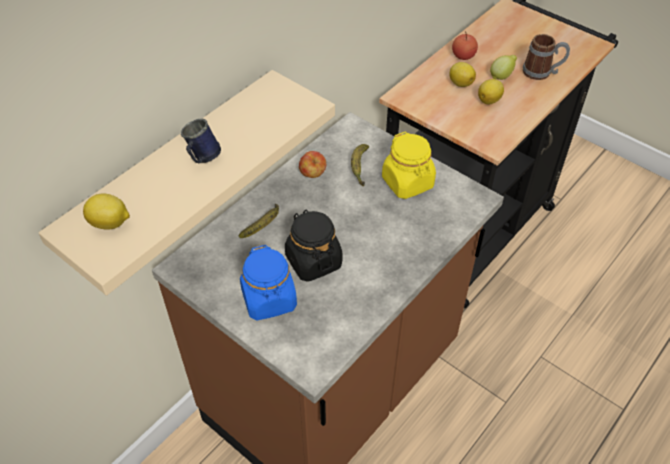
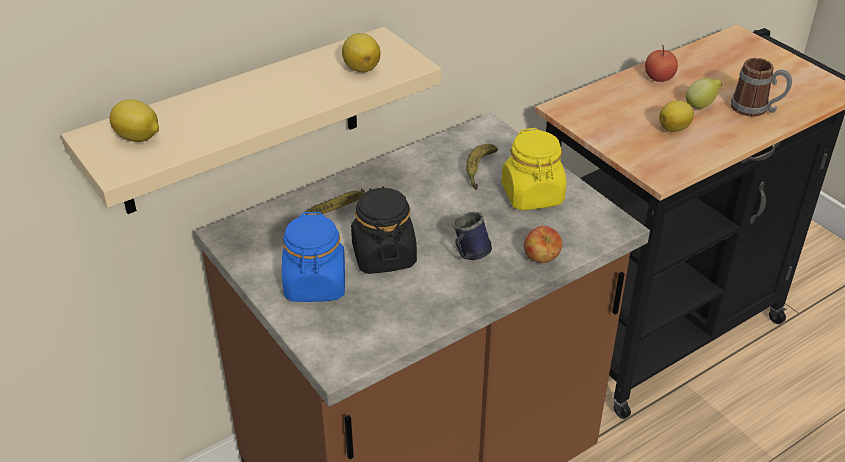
camera: 15 degrees right, 10 degrees down
(202, 159) = (265, 96): blue mug -> blue mug (469, 256)
(312, 174) = (419, 168): apple -> apple (541, 258)
(460, 83) = (643, 105): lemon -> lemon (361, 68)

